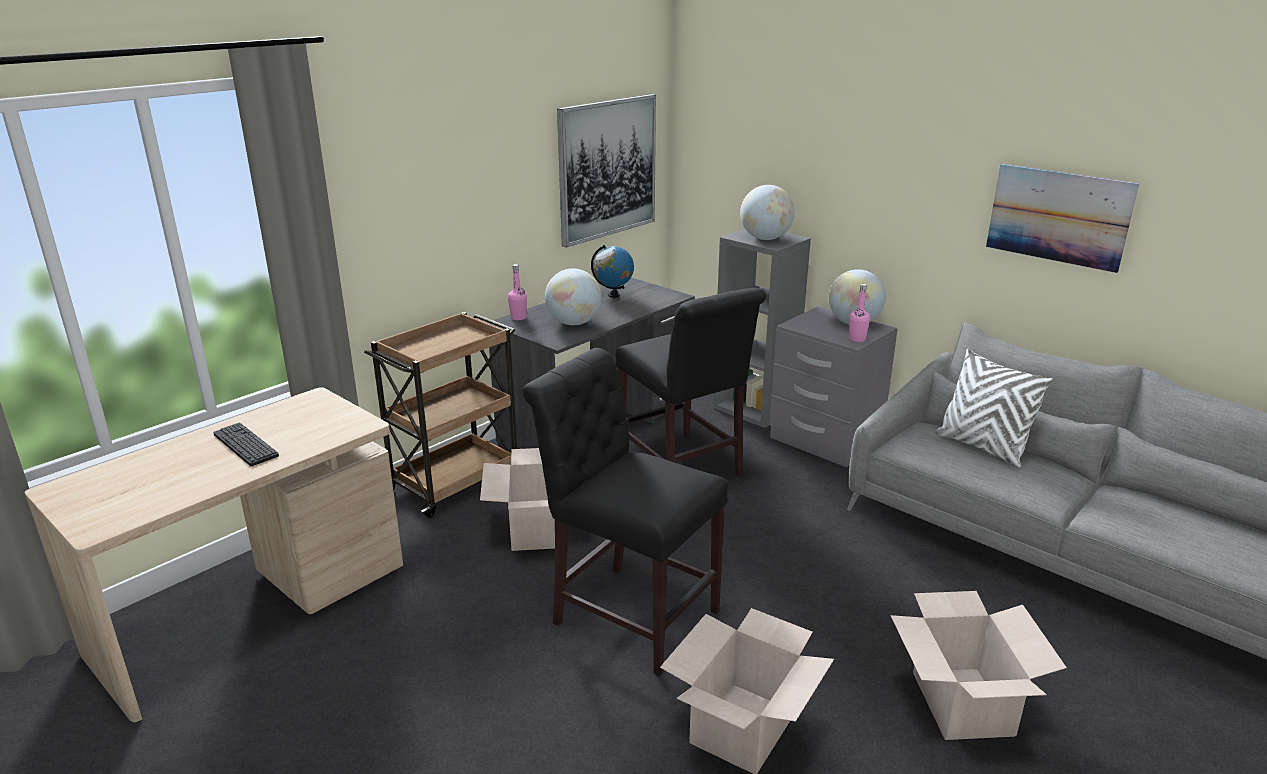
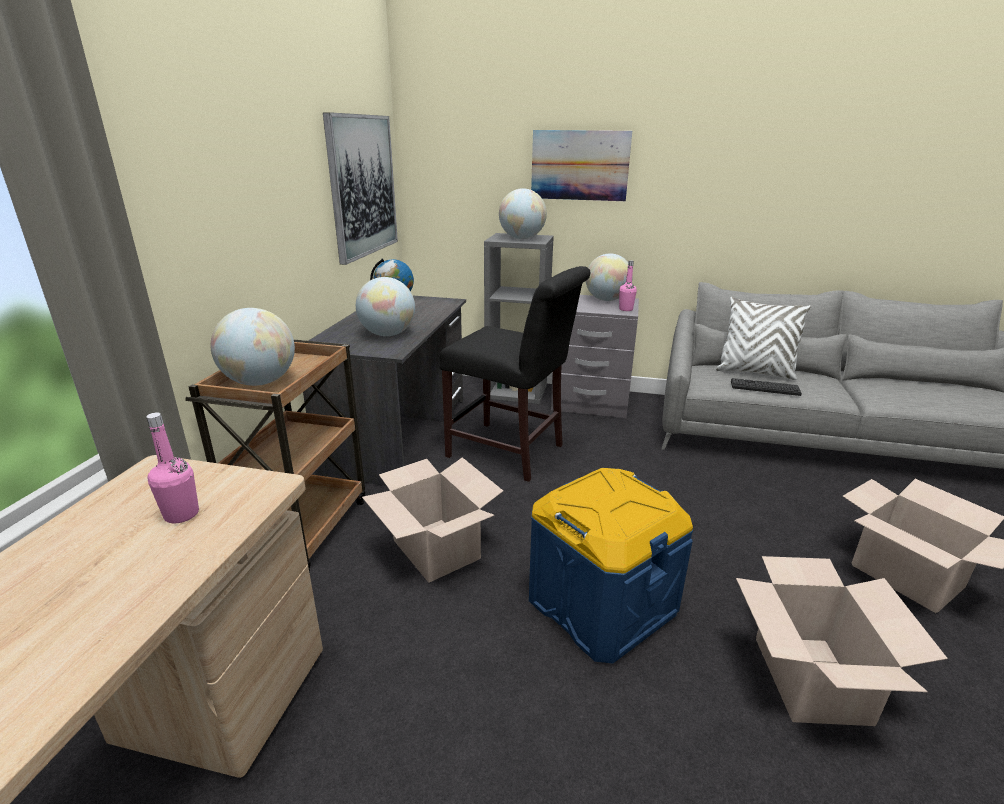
camera: 30 degrees left, 0 degrees up
(245, 445) = (91, 572): keyboard -> keyboard (765, 388)
(424, 348) = (260, 382): none -> globe
(518, 317) = (325, 339): pink bottle -> pink bottle (181, 514)
(628, 613) = (600, 604): black chair -> blue storage box
(1058, 216) = (770, 184): picture -> picture (579, 165)

